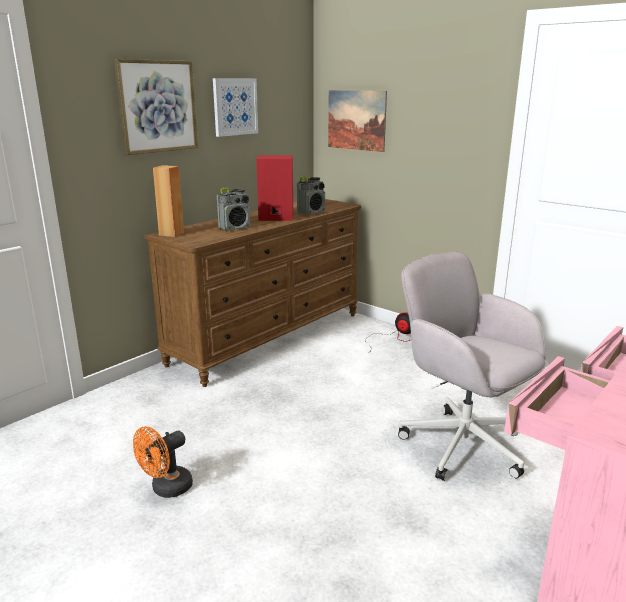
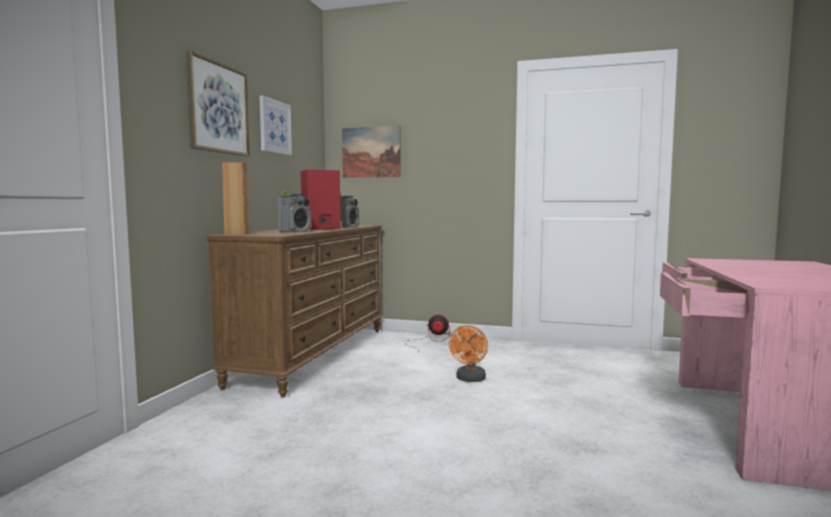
camera: 25 degrees left, 15 degrees down
(166, 489) = (328, 481): orange fan -> orange fan (470, 379)
(462, 445) = (562, 393): grey office chair -> none

